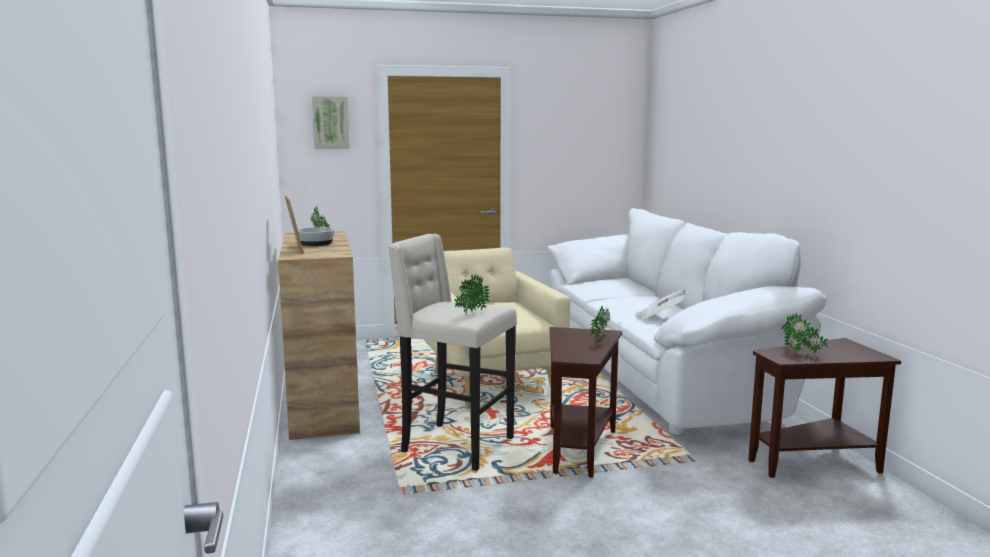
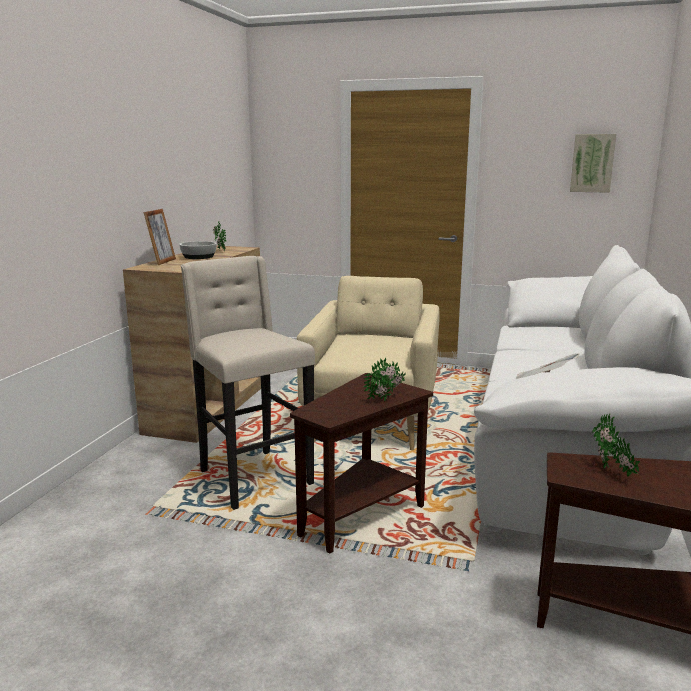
camera: 30 degrees right, 5 degrees up
(330, 122) = (296, 141): picture -> picture (592, 163)
(470, 313) = (245, 345): potted plant -> none

